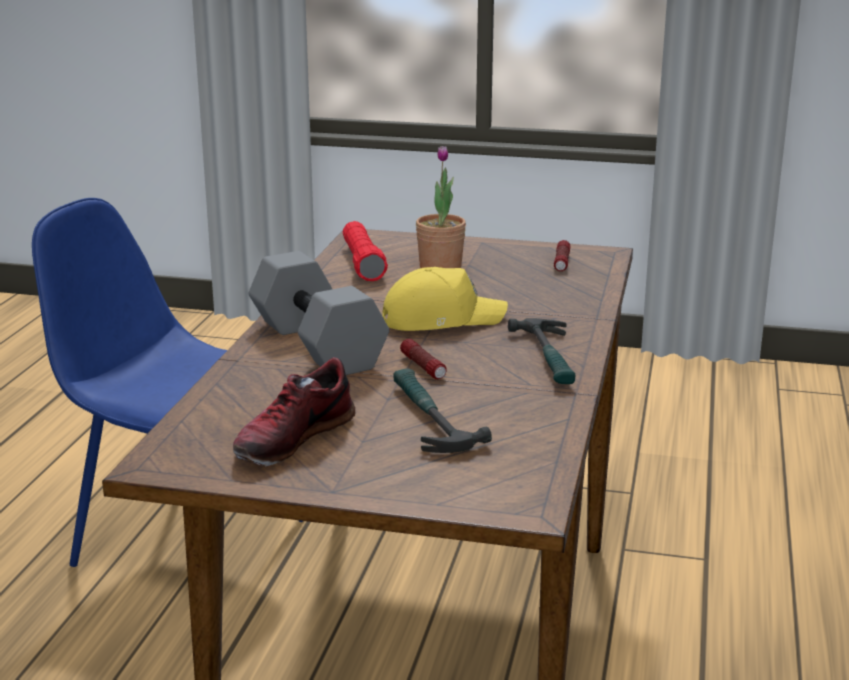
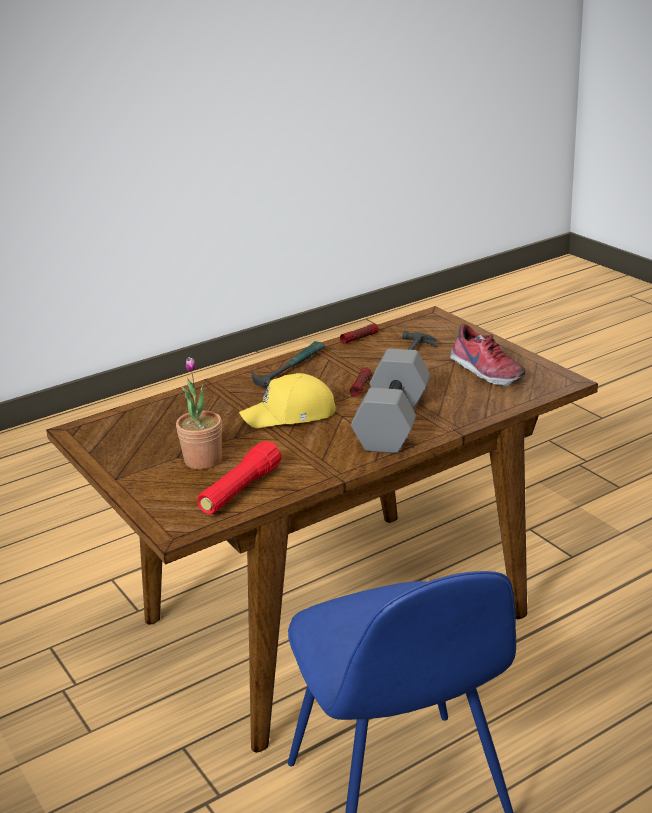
camera: 135 degrees left, 5 degrees up
(293, 438) = (484, 372): shoe -> shoe turned 60 degrees clockwise
(441, 319) = (290, 415): yellow cap -> yellow cap turned 45 degrees counterclockwise
(562, 262) = (121, 433): flashlight -> flashlight (359, 338)

